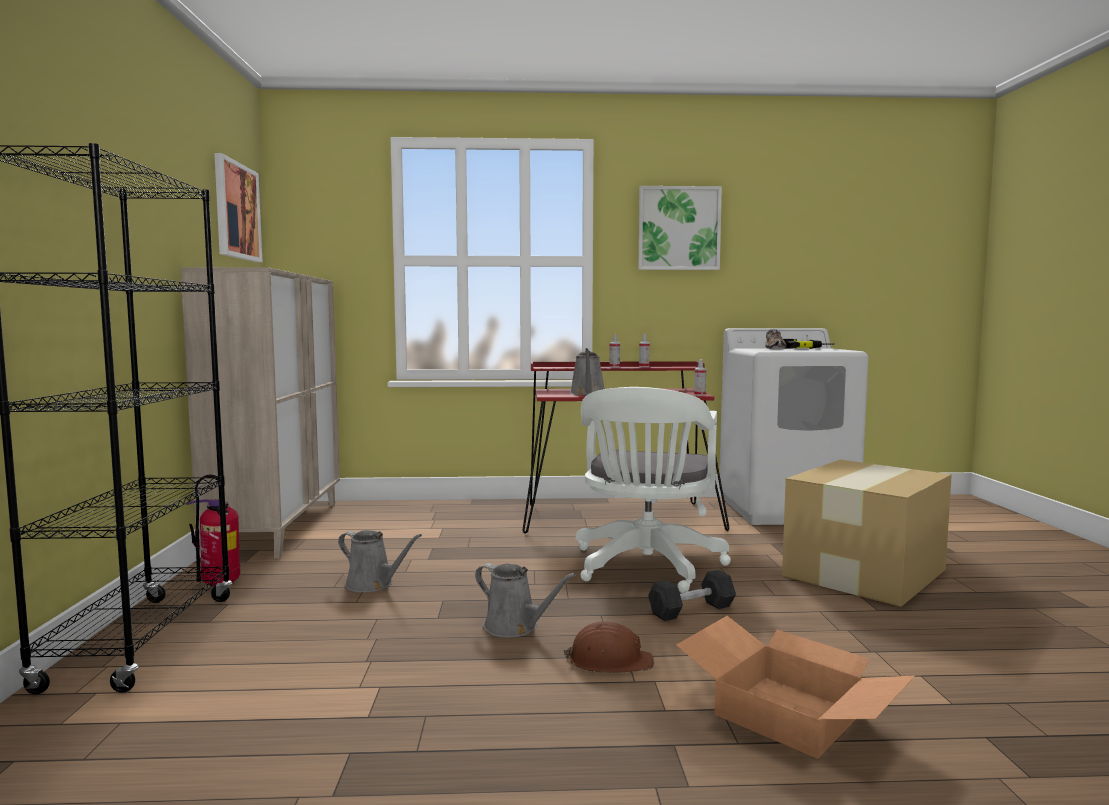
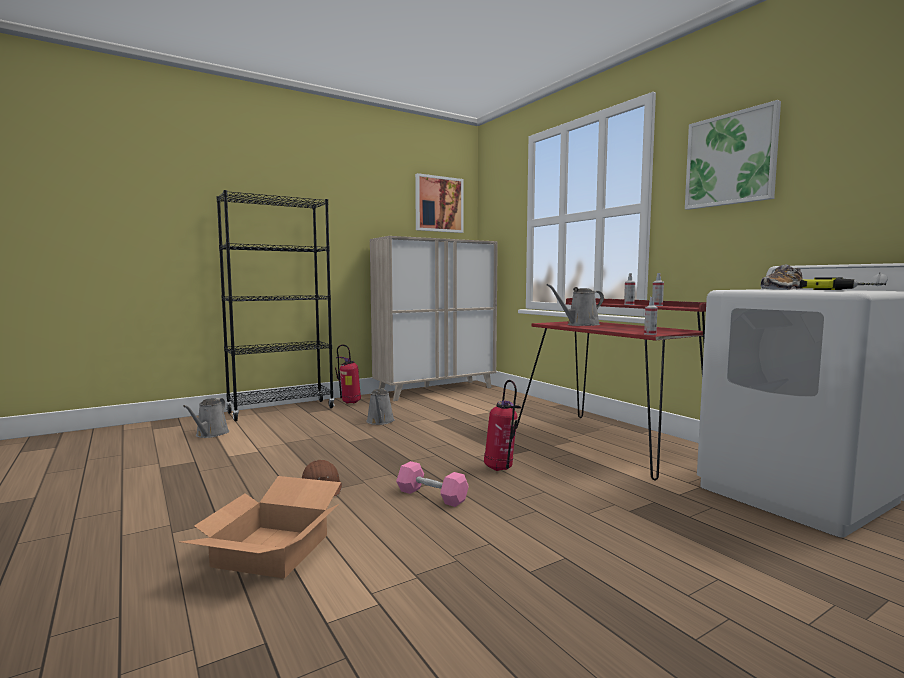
camera: 60 degrees right, 0 degrees up
(515, 627) = (351, 458): grey watering can -> grey watering can (210, 434)
(646, 568) = (501, 469): white office chair -> fire extinguisher
(692, 610) = (431, 496): black dumbbell -> pink dumbbell
(866, 572) = (645, 557): cardboard box -> none

